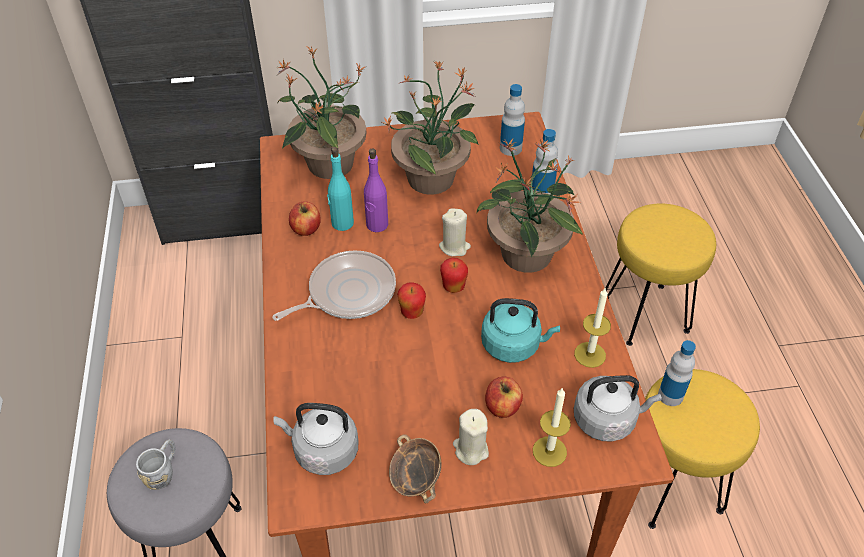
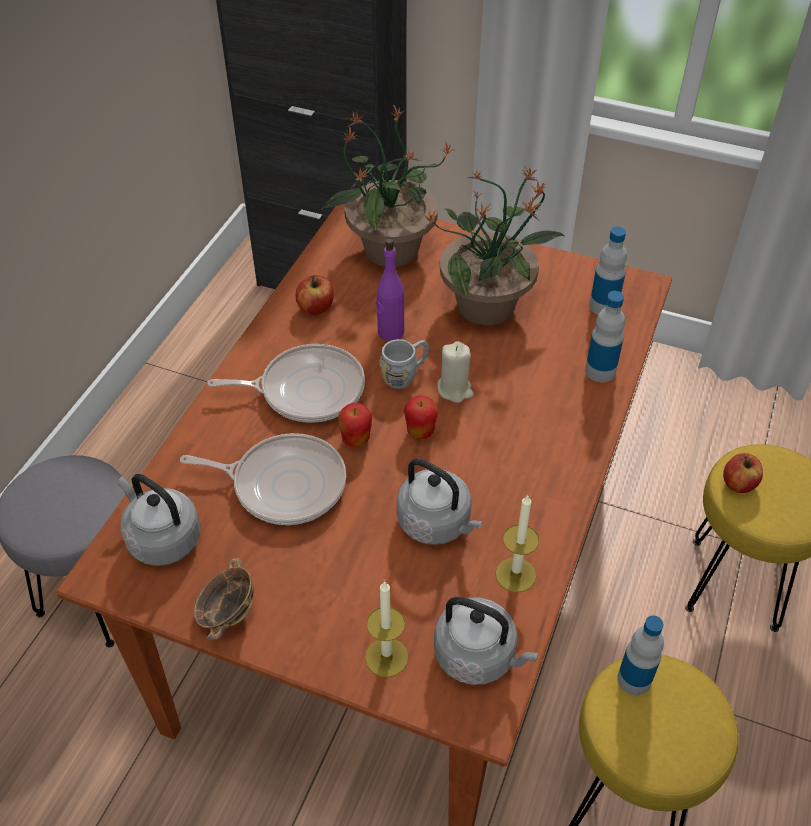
camera: 30 degrees right, 0 degrees up
(163, 472) = (60, 496): grey mug -> grey mug (405, 375)
(342, 223) = (356, 316): turquoise bottle -> none
(384, 368) = (284, 484): none -> frying pan
(470, 449) = (305, 611): beige candle -> none
(502, 407) = (373, 584): apple -> apple (739, 484)
(513, 345) = (437, 524): turquoise kettle -> grey kettle
(526, 255) = (528, 432): potted plant -> none

